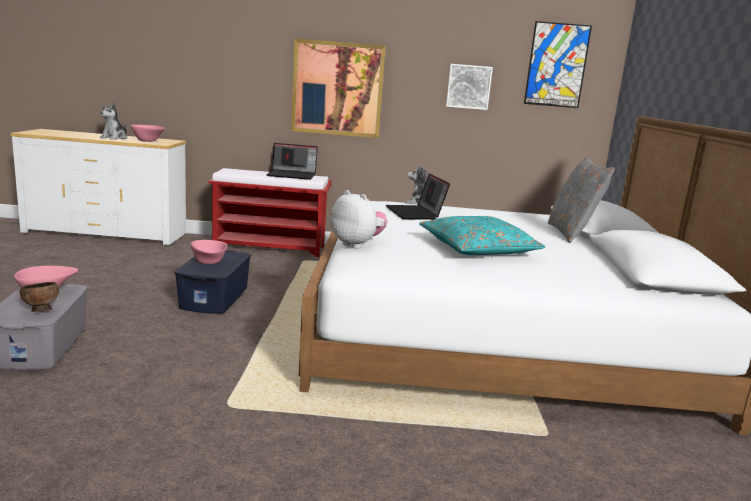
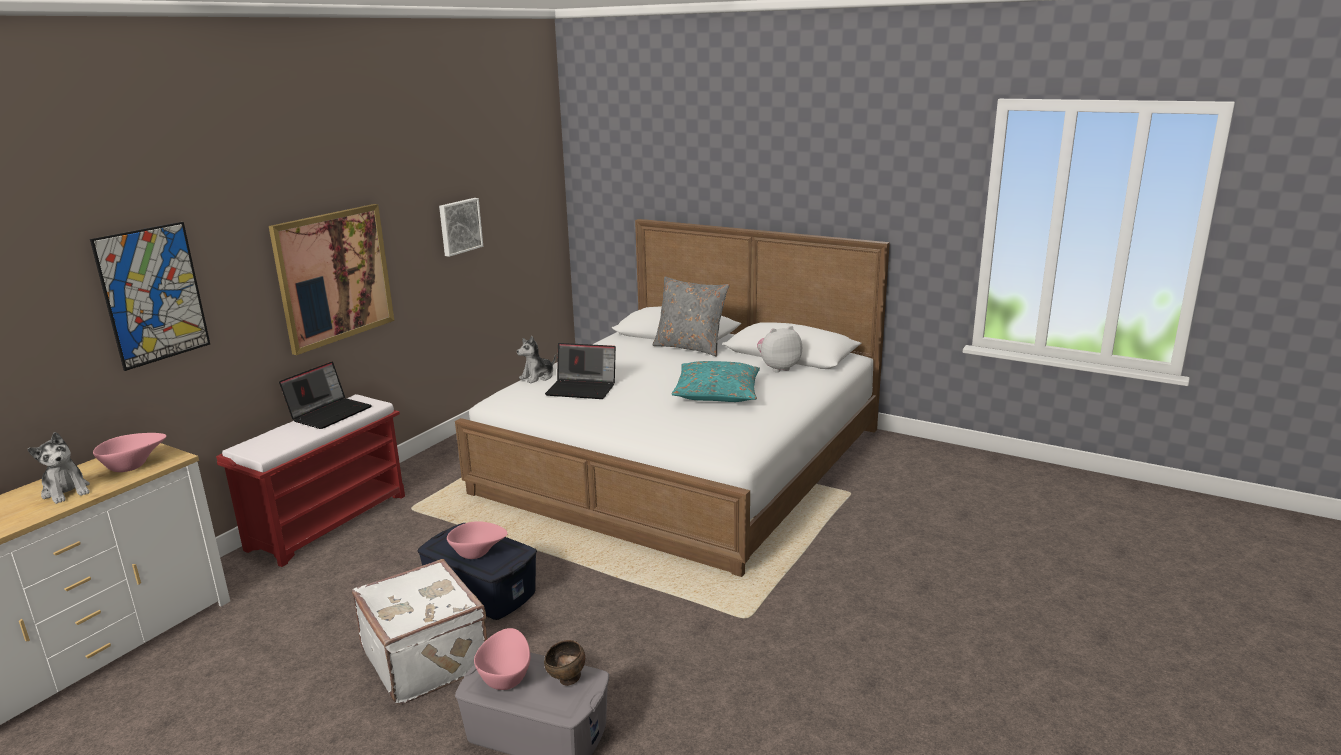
camera: 60 degrees left, 5 degrees up
(126, 298) = (427, 658): none -> white suitcase
(357, 244) = (667, 438): plush toy -> plush toy (778, 368)
(557, 65) = (521, 179): picture -> picture (153, 295)

